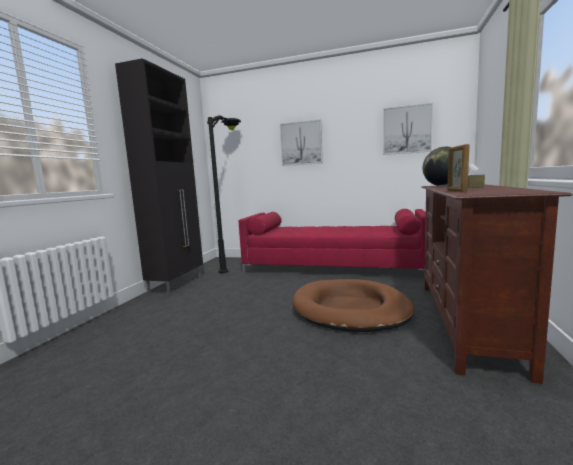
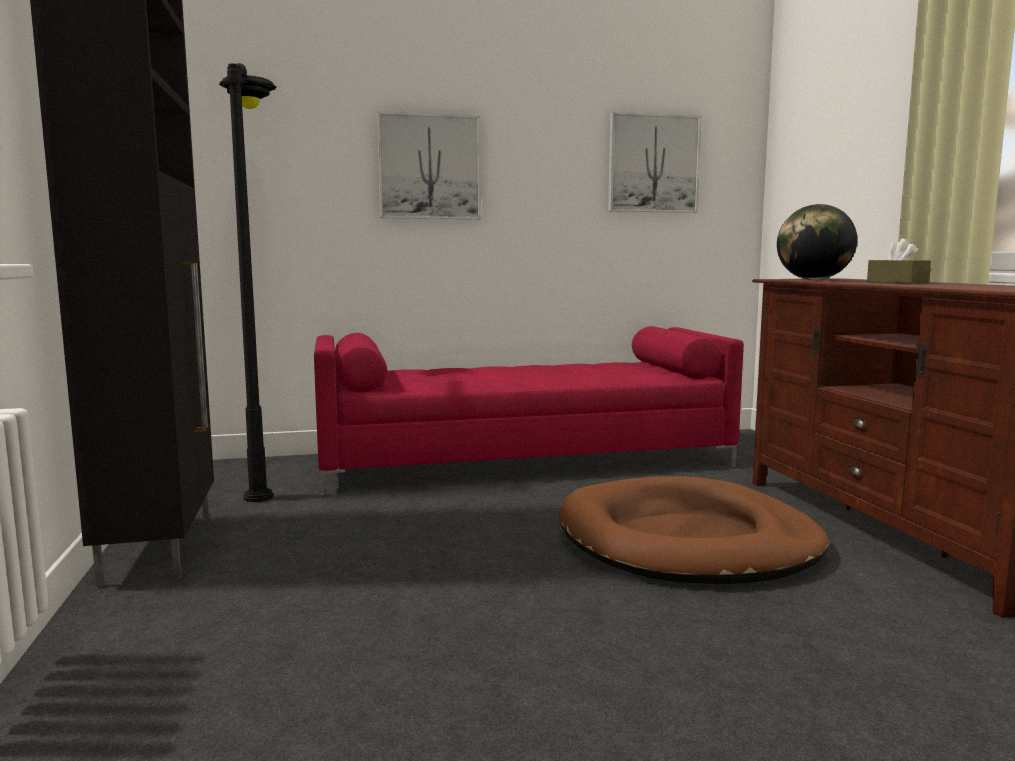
camera: 30 degrees left, 0 degrees up
(456, 191) = (947, 286): picture frame -> none

